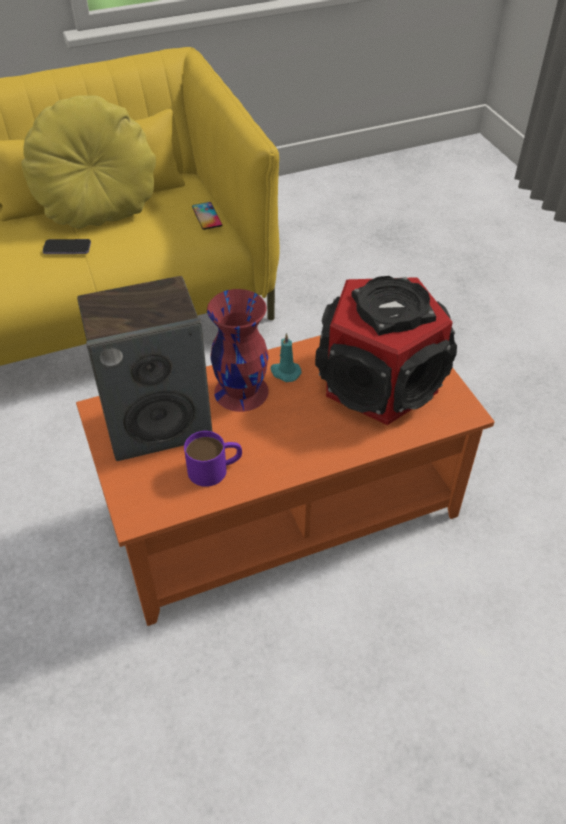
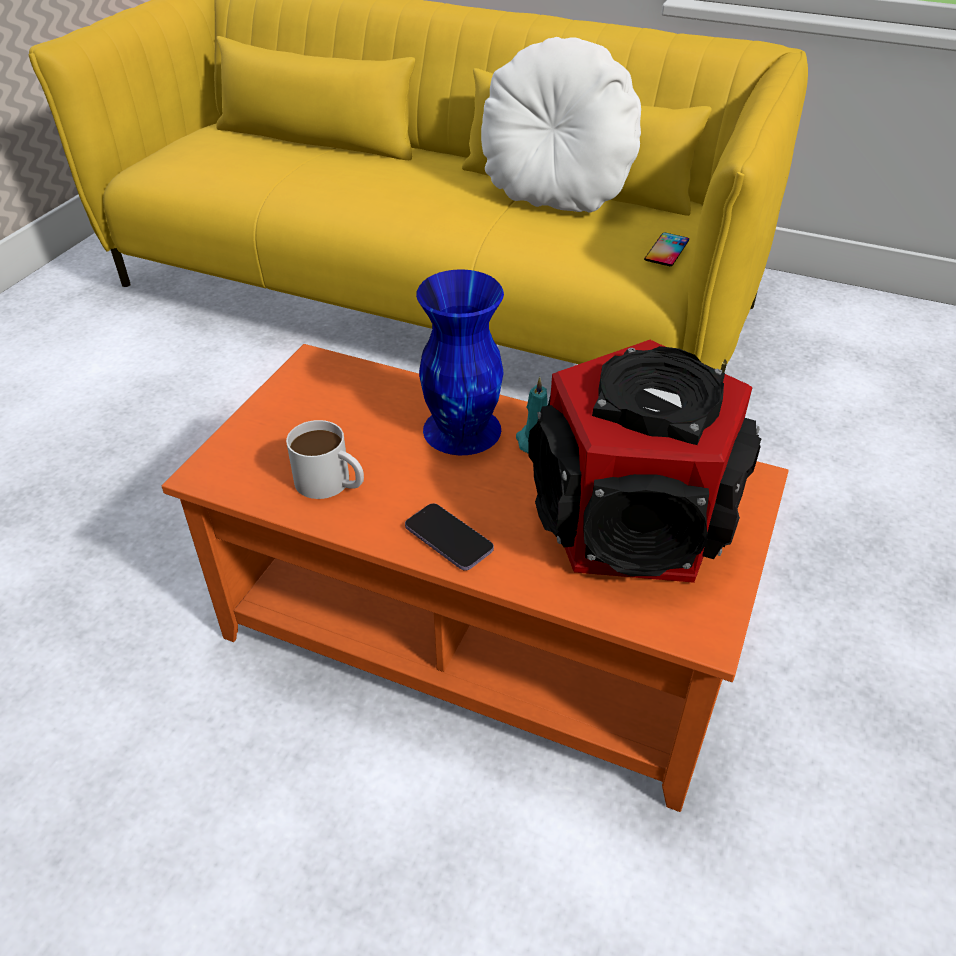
camera: 45 degrees right, 5 degrees down
(67, 248) = (482, 214): phone -> phone (448, 539)
(100, 213) = (555, 199): yellow pillow -> white pillow
(158, 424) = (342, 407): speaker -> none
(215, 469) = (331, 483): purple mug -> white mug
(241, 390) = (462, 428): red vase -> blue vase

